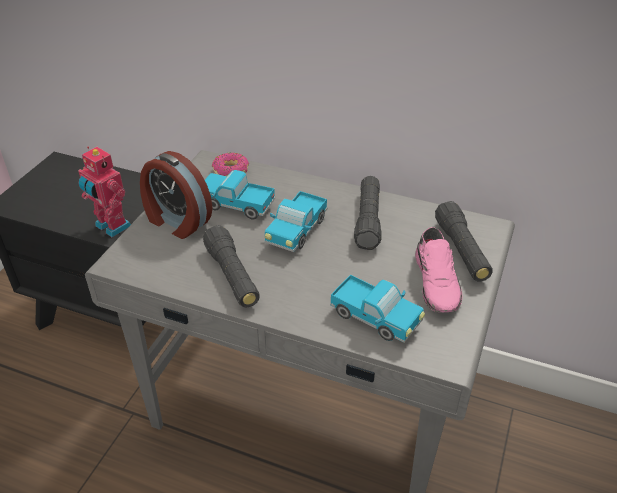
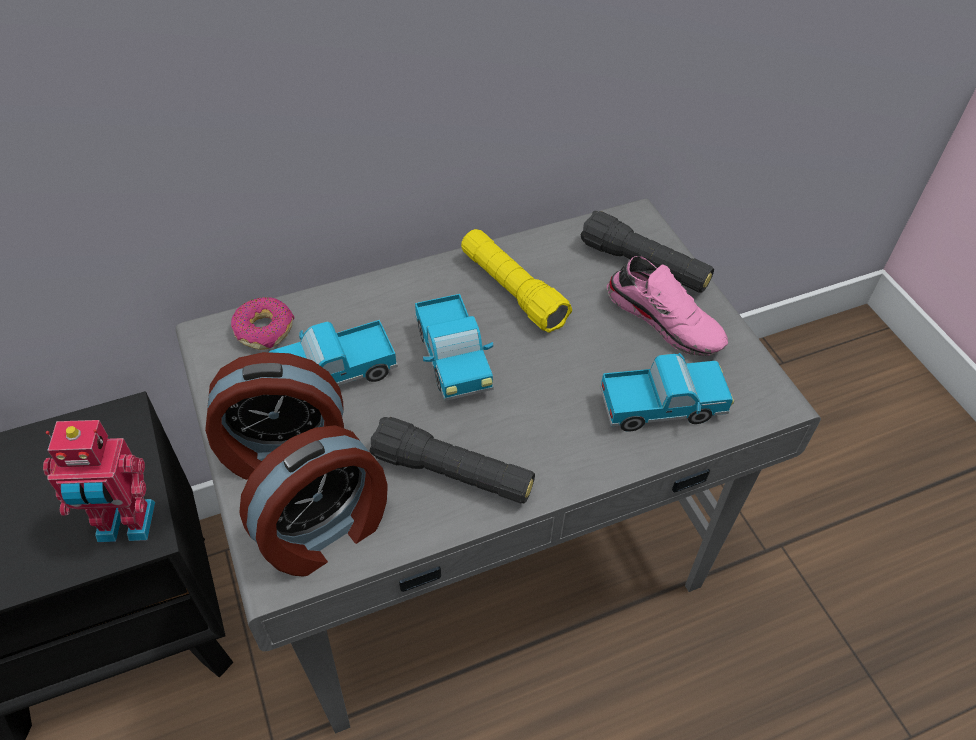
camera: 45 degrees left, 10 degrees up
(152, 261) = (325, 531): none -> alarm clock
(368, 220) = (512, 290): black flashlight -> yellow flashlight

